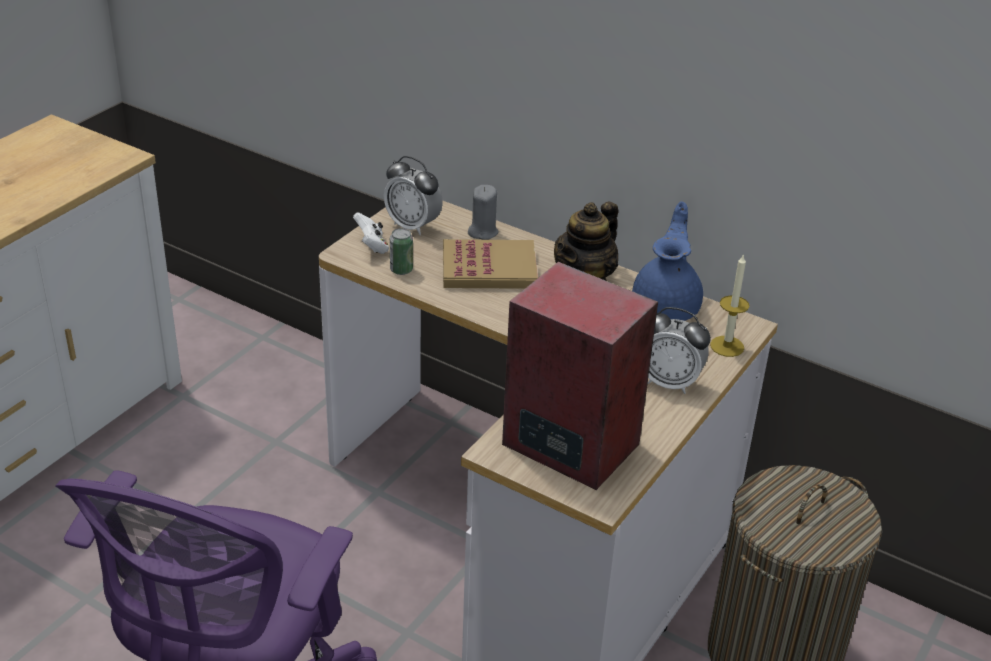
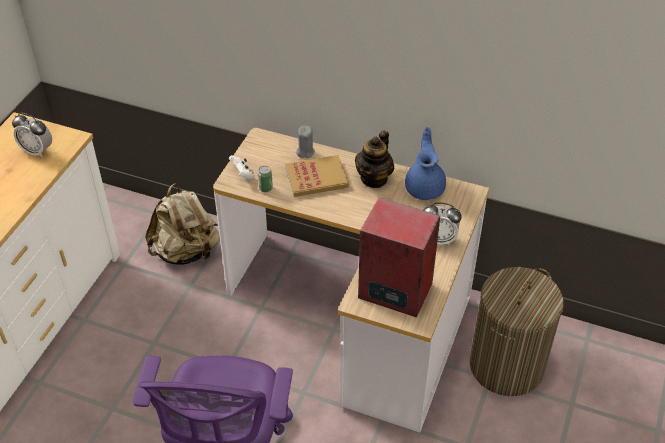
camera: 10 degrees left, 10 degrees up
(285, 394) = (186, 252): none -> beige backpack
(413, 226) = (262, 154): alarm clock -> alarm clock (37, 151)
(727, 346) = (464, 208): candle -> none

